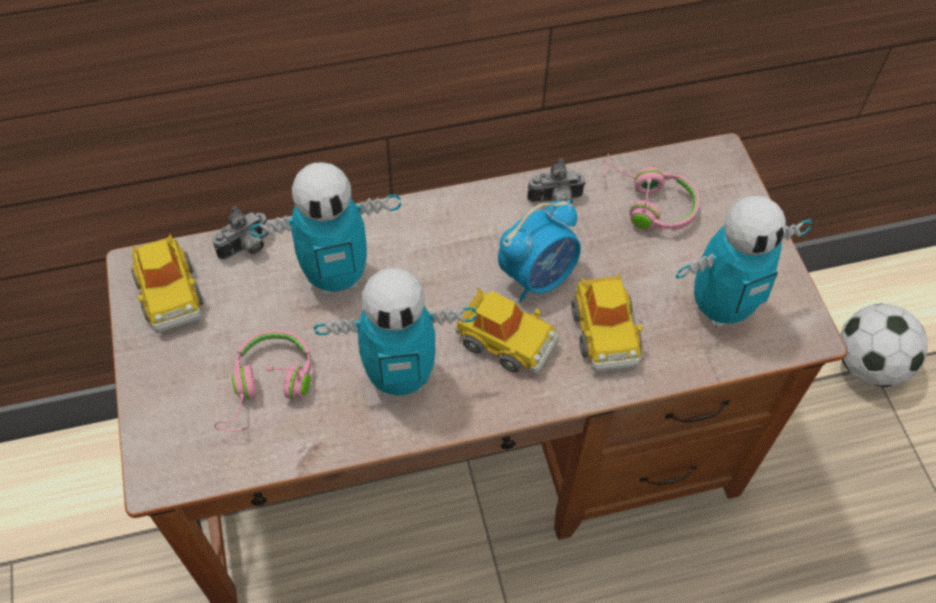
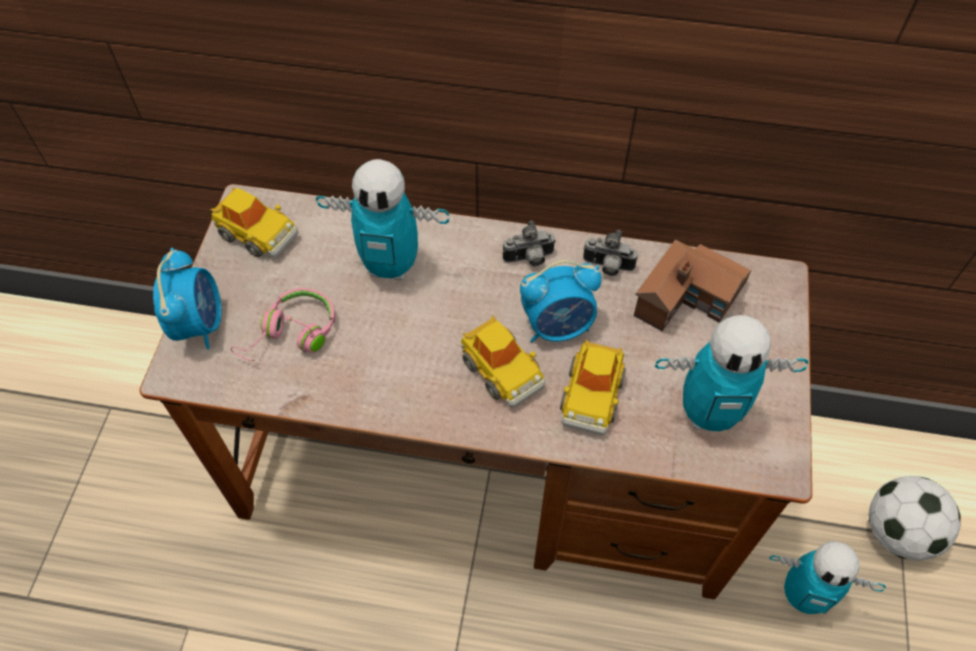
camera: 25 degrees right, 0 degrees up
(157, 413) = (199, 323): none -> alarm clock
(170, 293) = (257, 233): toy car -> toy car turned 60 degrees counterclockwise
(247, 248) = (333, 218): camera -> camera (529, 259)
(400, 376) = (399, 366): toy robot -> toy robot (803, 595)
(647, 203) = (689, 297): pink headphones -> toy house

